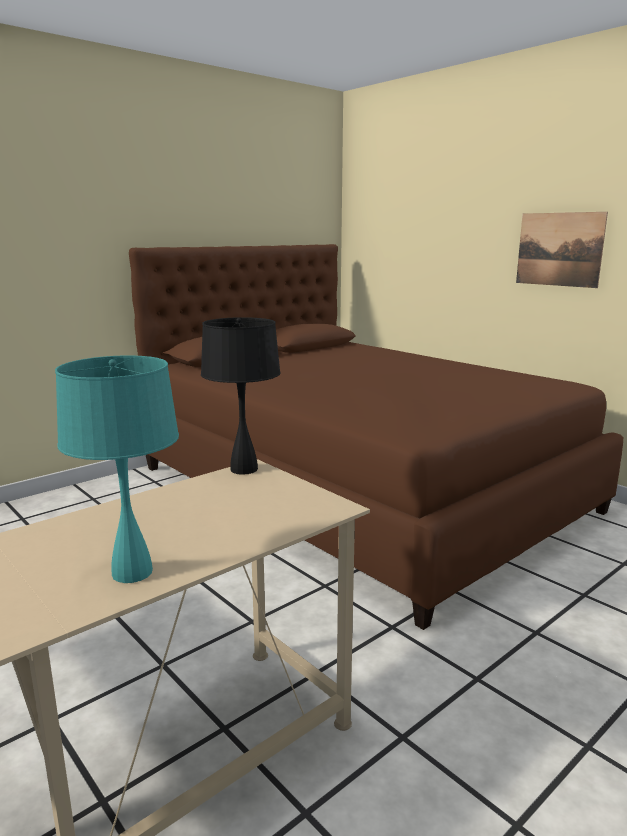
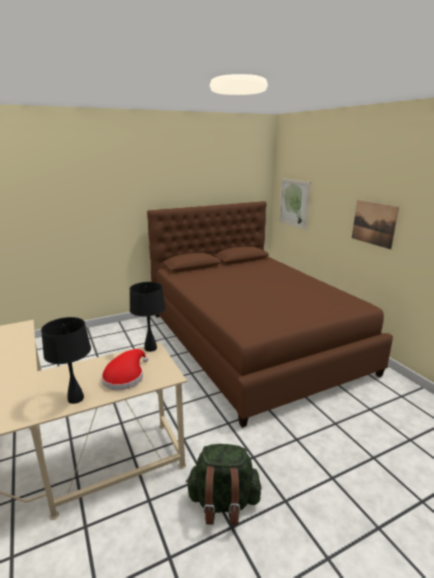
camera: 15 degrees right, 5 degrees up
(133, 572) = (76, 398): turquoise table lamp -> black table lamp
(226, 519) = (125, 377): none -> red hat
(391, 242) = (294, 203): none -> picture
(471, 779) = (223, 503): none -> green backpack

